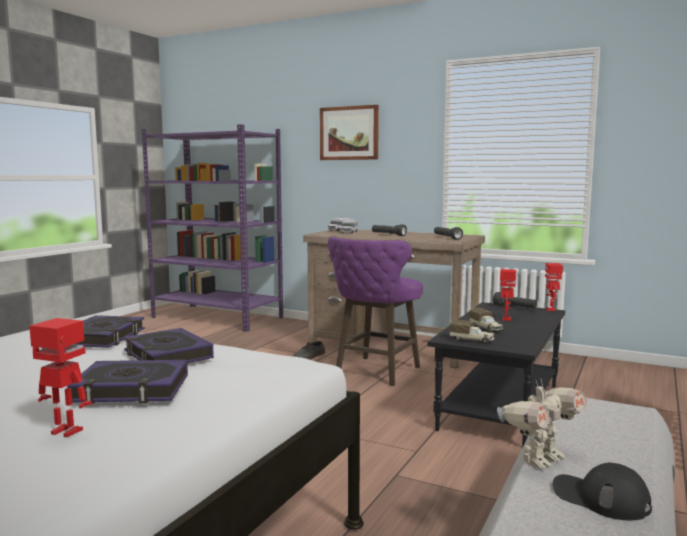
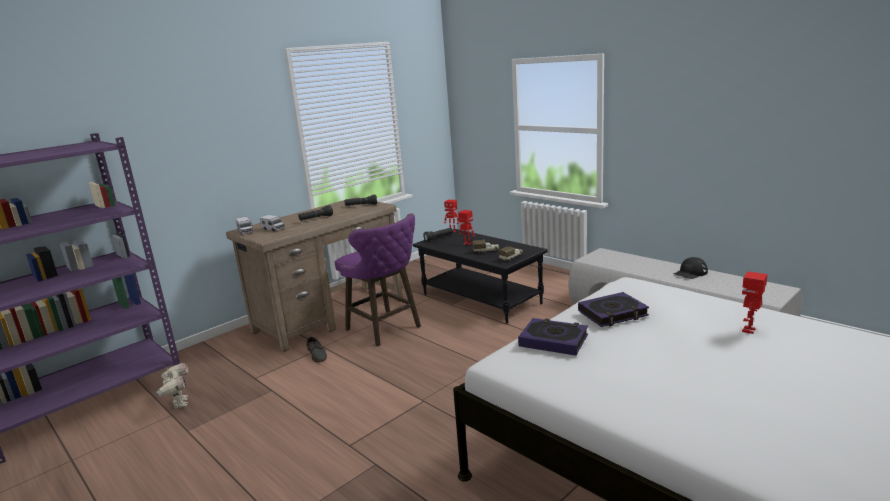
camera: 70 degrees left, 10 degrees up
(131, 389) = (687, 317): book -> none
(349, 133) = (198, 127): picture -> none
(540, 459) = (655, 276): toy robot -> toy robot (179, 403)

